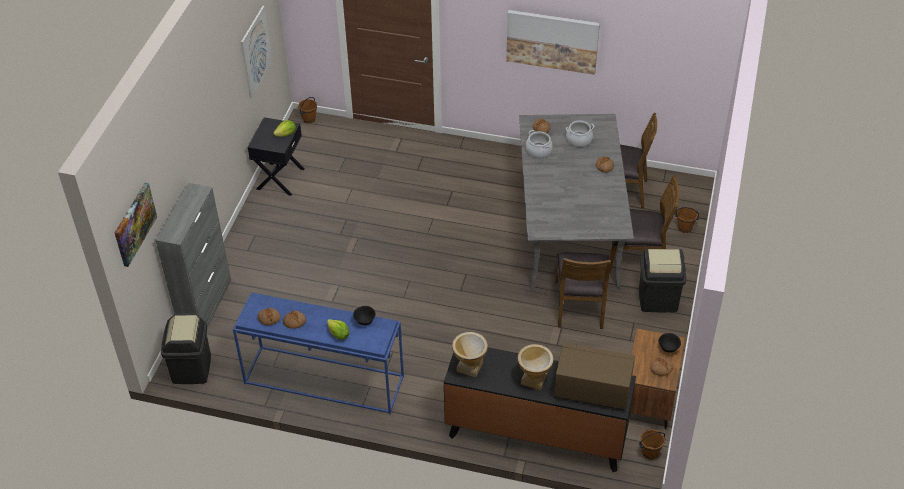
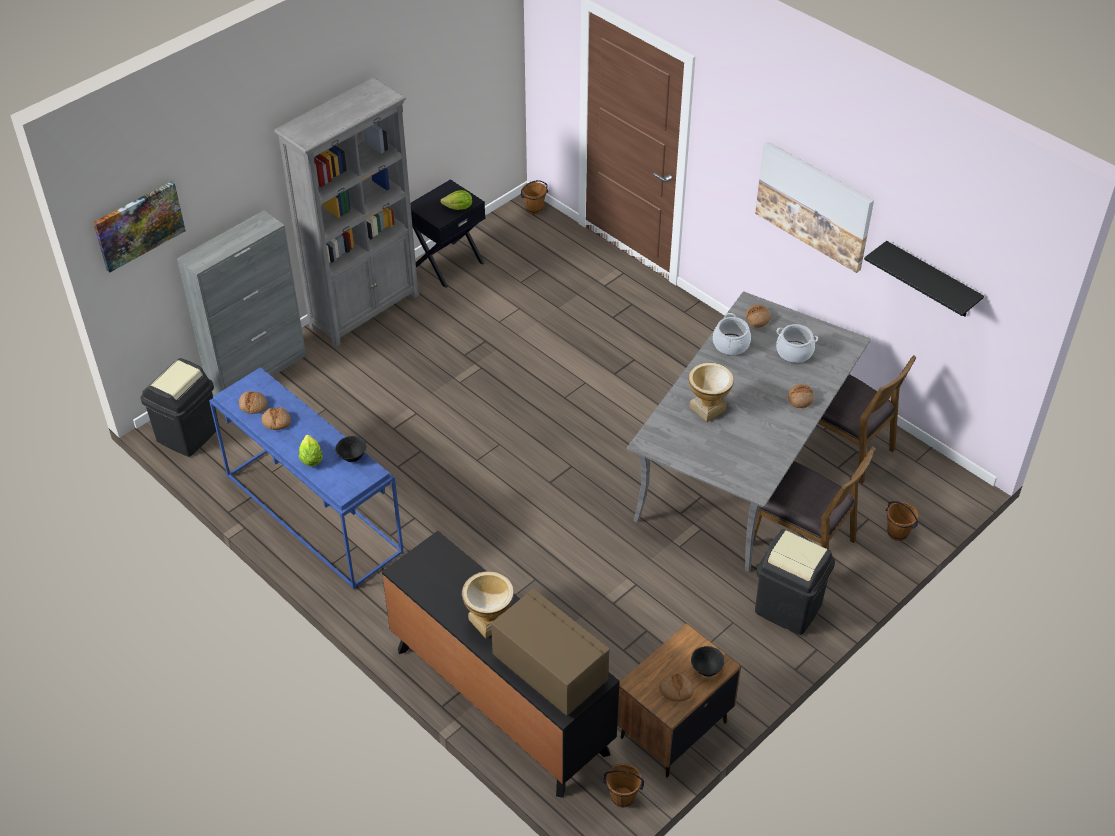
camera: 30 degrees right, 0 degrees up
(248, 233) = (365, 310): none -> grey bookcase
(256, 51) = (456, 91): picture -> none
(469, 366) = (426, 568): vase -> vase (707, 408)
(580, 305) = (681, 567): brown chair -> none
(651, 61) = (931, 281): none -> black shelf

